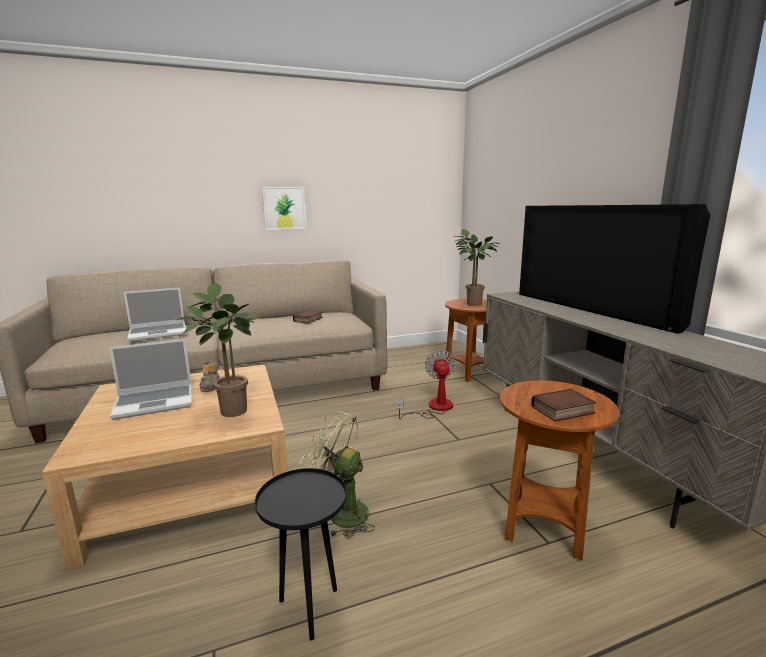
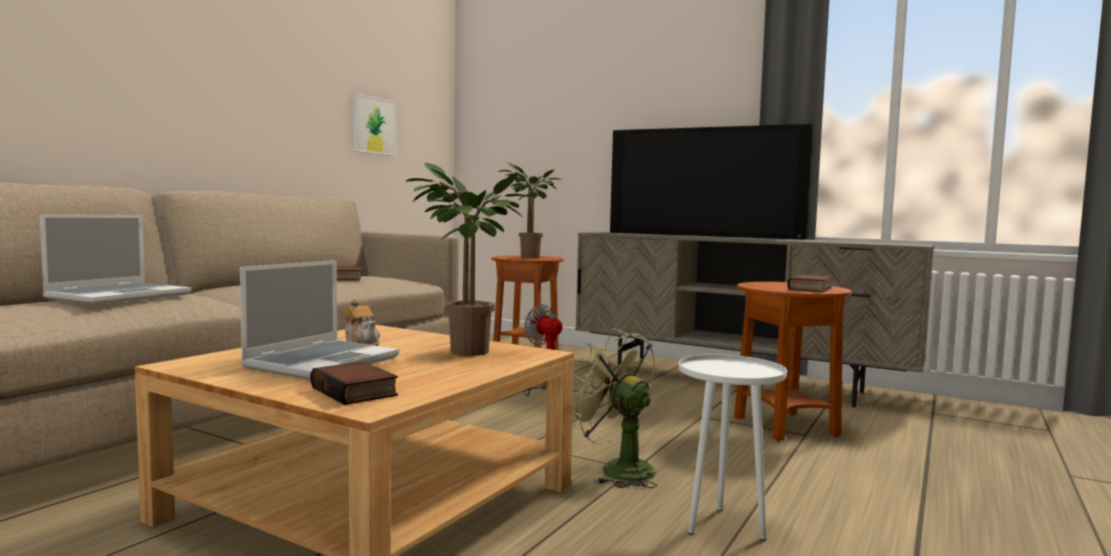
camera: 40 degrees left, 10 degrees down
(102, 438) = (357, 391): none -> book
(284, 208) = (243, 110): picture -> picture (373, 125)
(309, 608) = (724, 526): black side table -> white side table
(340, 513) = (616, 469): green fan -> green fan turned 60 degrees clockwise

